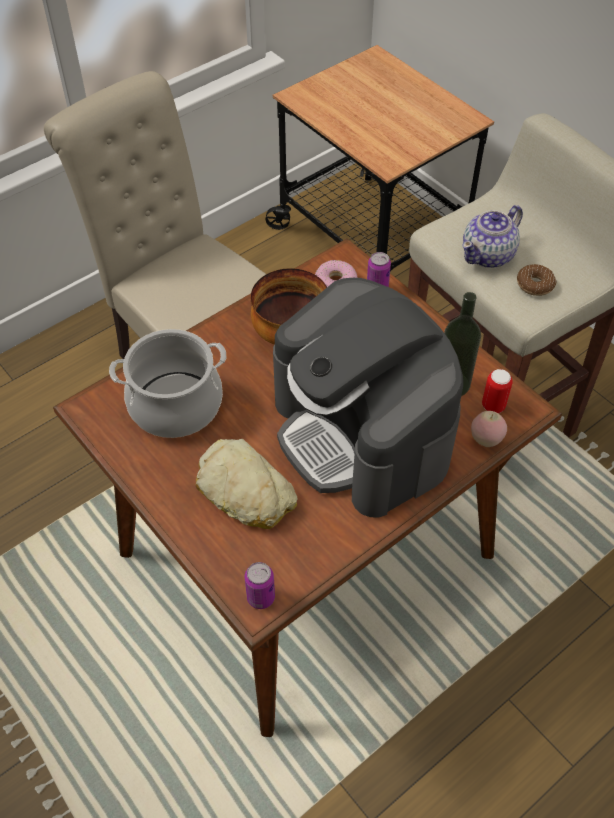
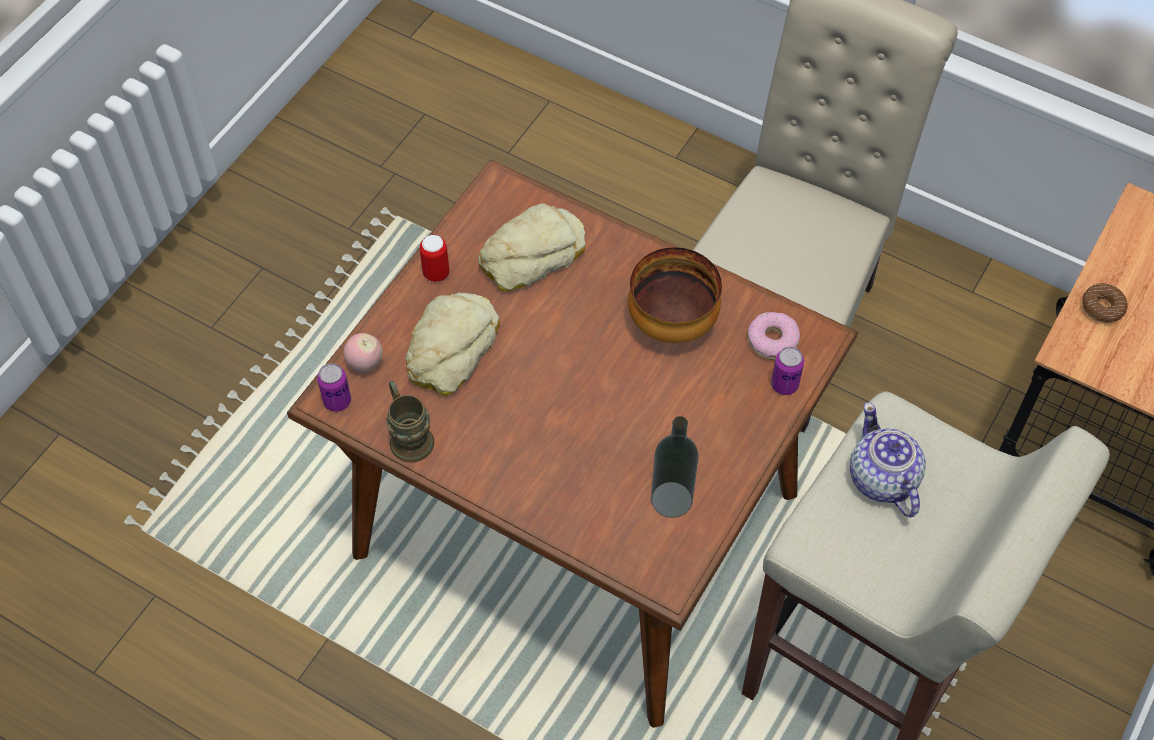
camera: 70 degrees right, 5 degrees up
(175, 405) = (531, 254): cooking pot -> bread
(322, 548) = (408, 435): none -> brown mug
(362, 434) = (563, 430): coffee machine -> none
(486, 440) = (604, 551): apple -> apple (365, 364)
(488, 255) = (882, 479): teapot -> teapot turned 45 degrees clockwise
(493, 406) = (657, 548): can -> can (436, 273)
(535, 285) = (855, 542): donut -> donut (1102, 307)

